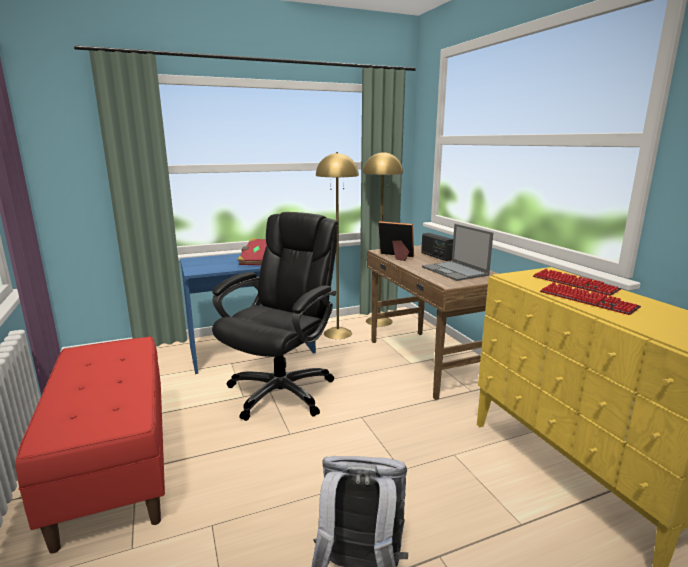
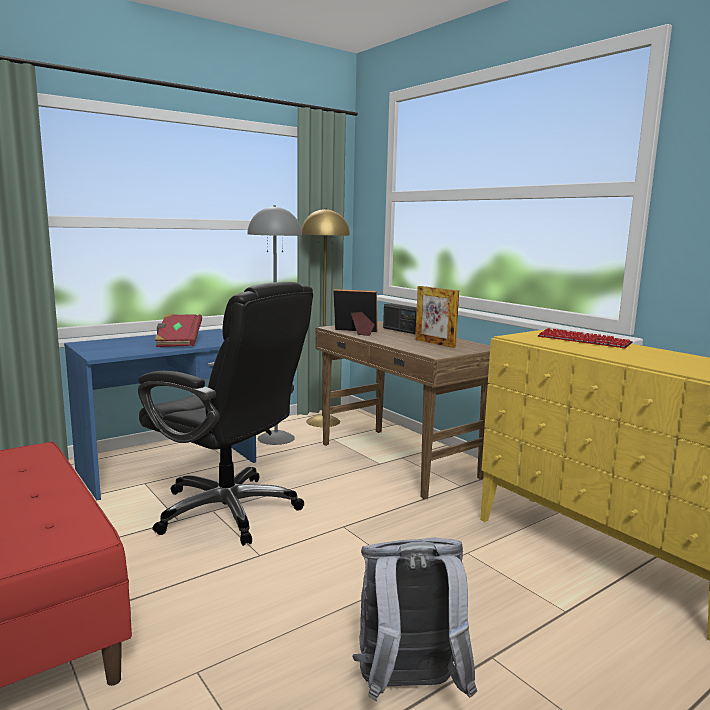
camera: 15 degrees left, 5 degrees down
(281, 392) = (228, 510): black office chair -> black office chair turned 105 degrees clockwise
(337, 333) = (276, 438): yellow floor lamp -> grey floor lamp
(455, 271) = (434, 343): laptop -> picture frame
(587, 300) = (607, 352): keyboard -> none

